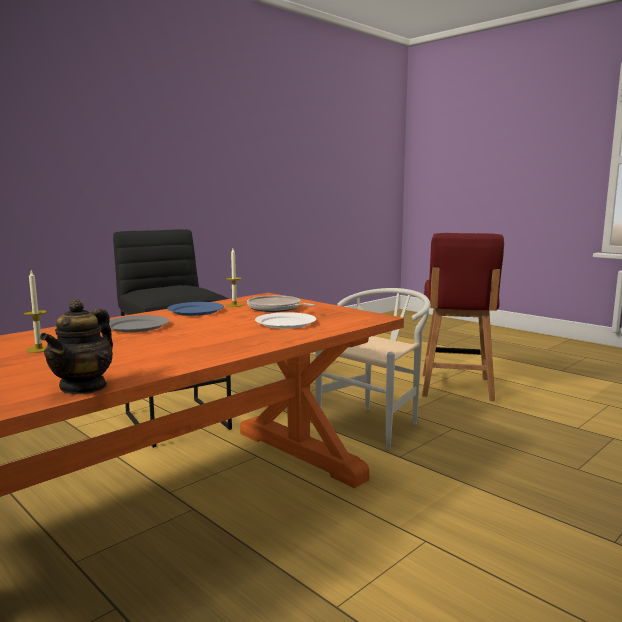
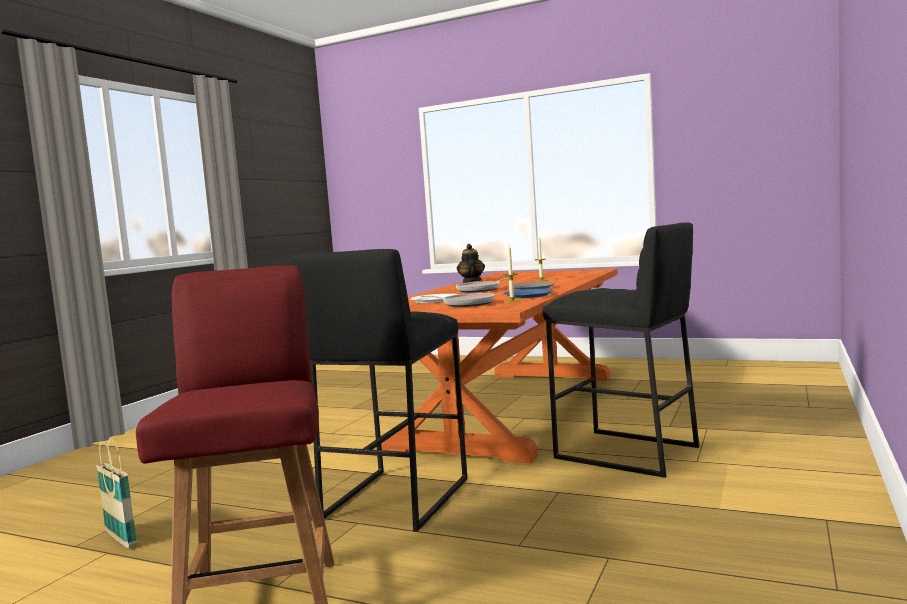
camera: 160 degrees right, 5 degrees down
(186, 337) = (480, 290): none -> frying pan
(375, 423) = (395, 498): white chair -> black stool
(580, 436) = (121, 539): none -> basket

